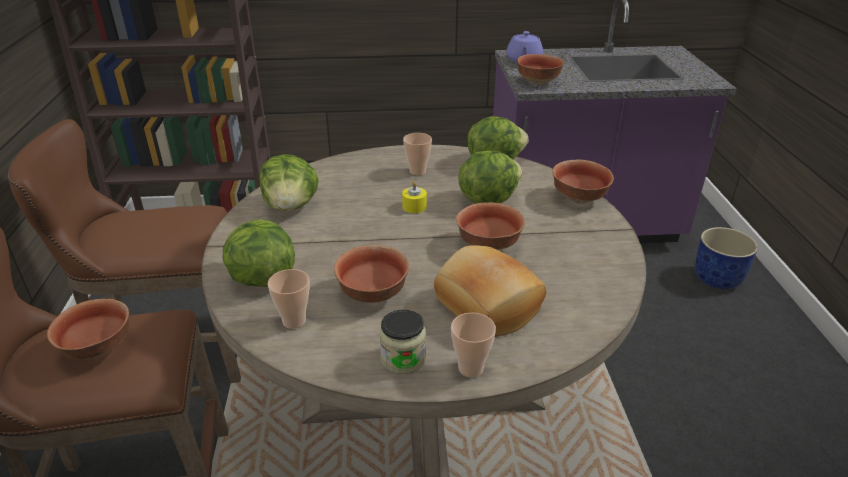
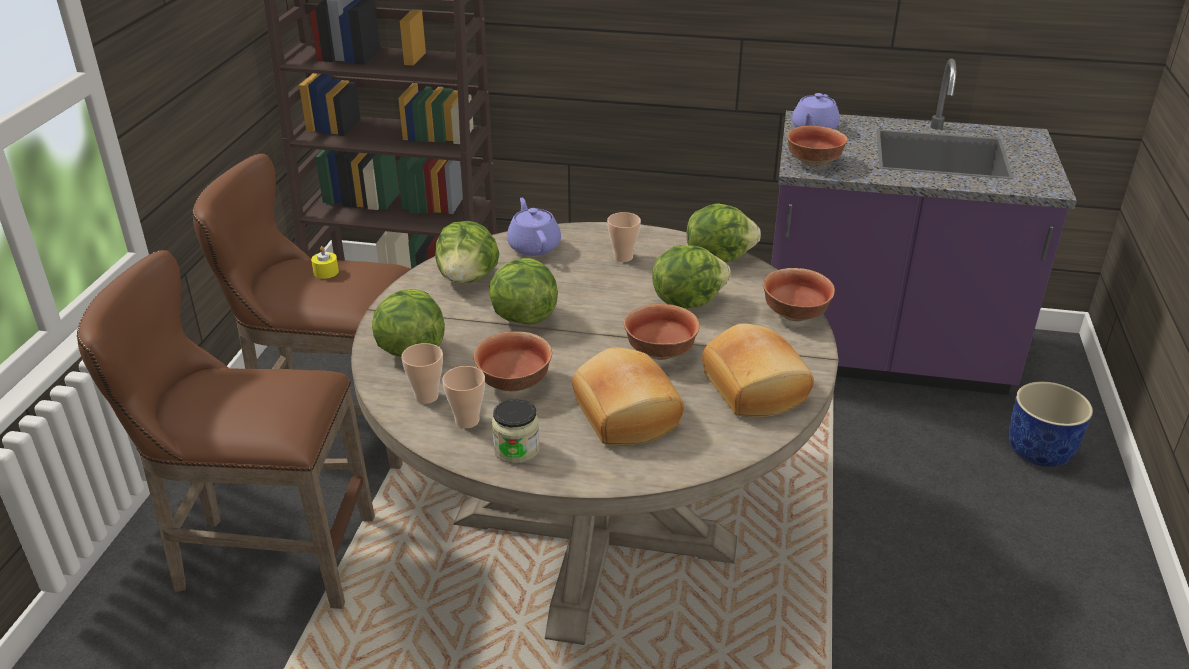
camera: 15 degrees right, 0 degrees up
(99, 349) = (247, 395): bowl -> none
(338, 172) = (534, 246): none -> purple teapot
(354, 232) = (522, 317): none -> lettuce
(414, 206) = (600, 298): yellow candle -> yellow candle (326, 272)
(470, 368) = (578, 470): cup -> cup (467, 421)
(585, 263) = (757, 388): none -> bread

